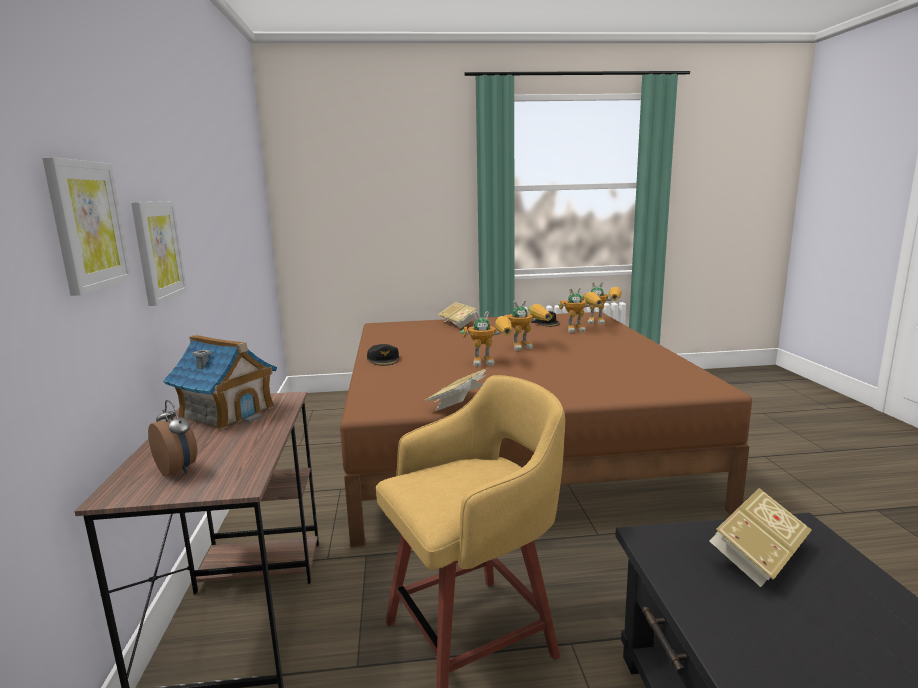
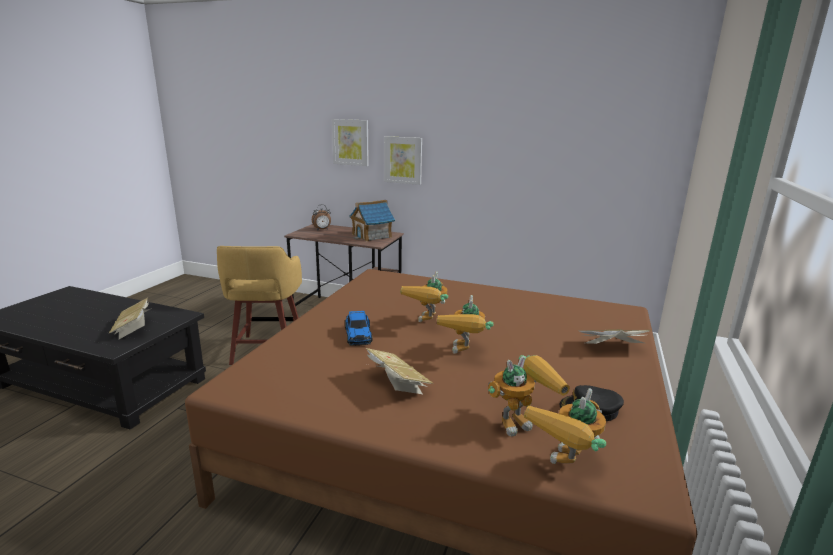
camera: 115 degrees right, 5 degrees up
(384, 359) = (481, 292): black cap -> none
(459, 404) = (351, 293): book -> book (396, 384)
(555, 375) = (358, 335): none -> toy car
(581, 329) = (521, 420): toy robot -> toy robot turned 135 degrees counterclockwise

